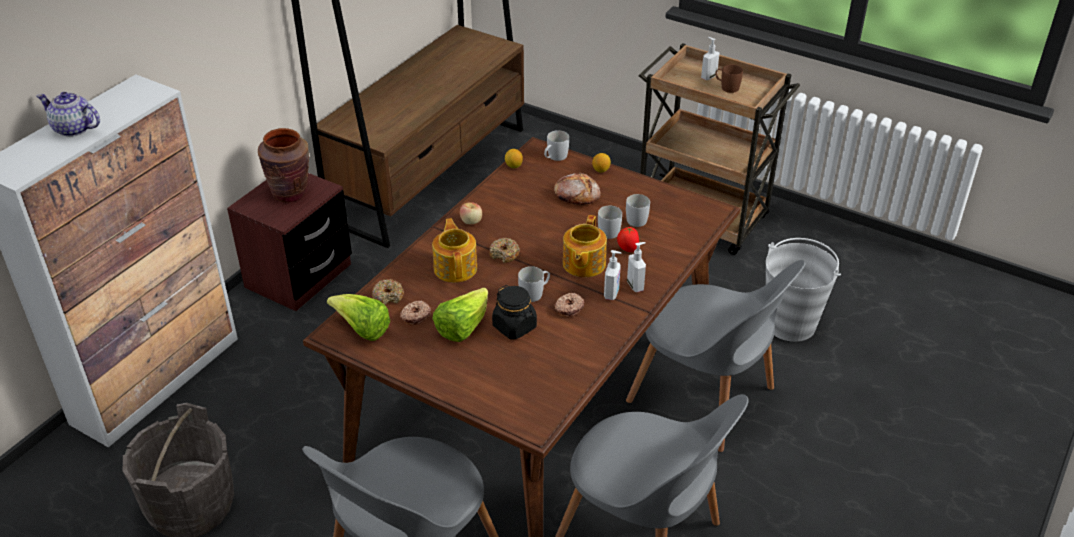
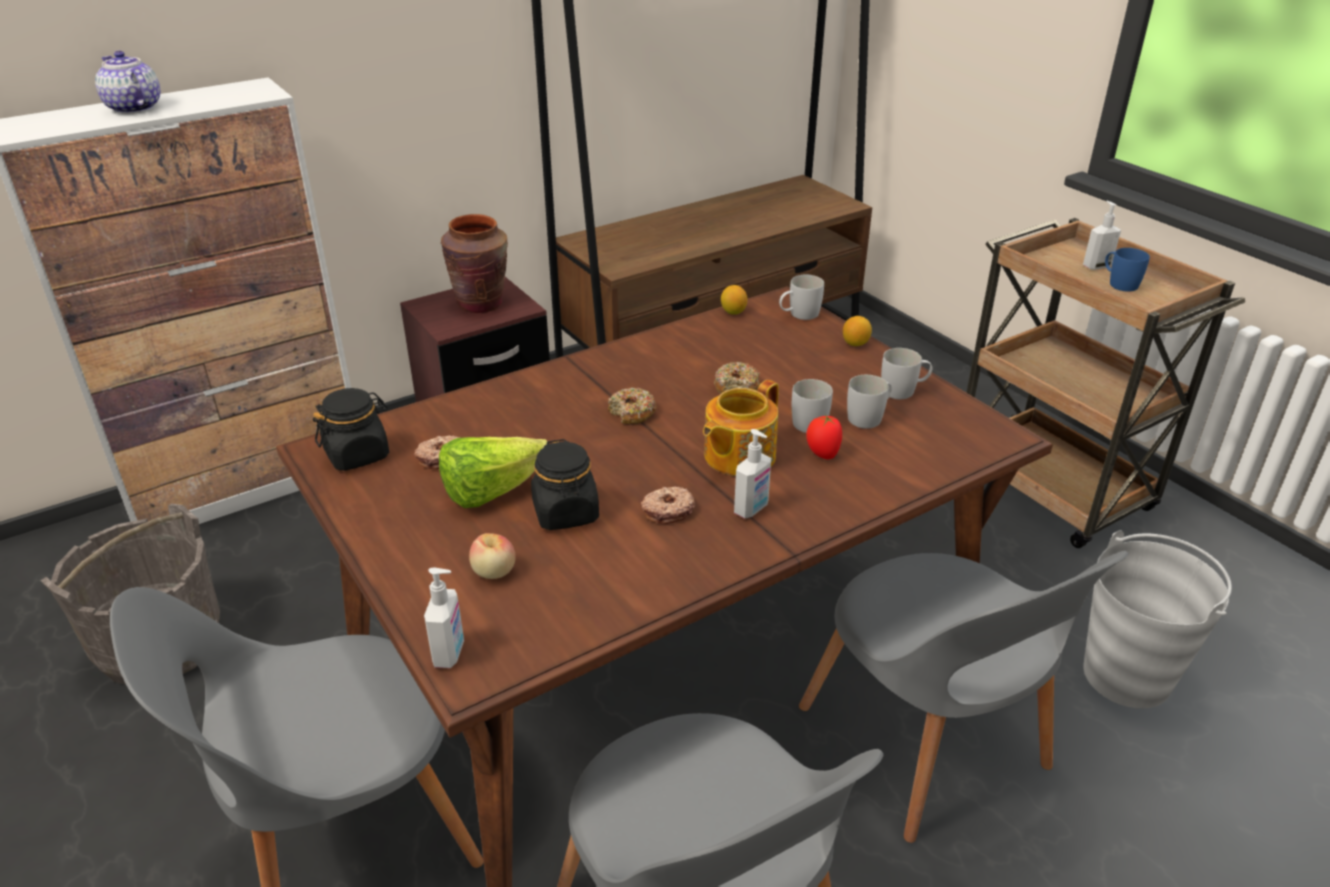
camera: 25 degrees right, 5 degrees down
(362, 329) = (357, 454): lettuce -> black jar
(388, 296) = (430, 423): donut -> donut (736, 386)
(456, 267) = (551, 412): teapot -> none
(471, 221) = (621, 362): apple -> apple (494, 572)
(535, 293) = (634, 475): white mug -> white mug (904, 390)
(577, 195) = (796, 365): bread -> none
(636, 285) = (799, 508): soap dispenser -> soap dispenser (450, 653)
(726, 87) = (1118, 283): brown mug -> blue mug

